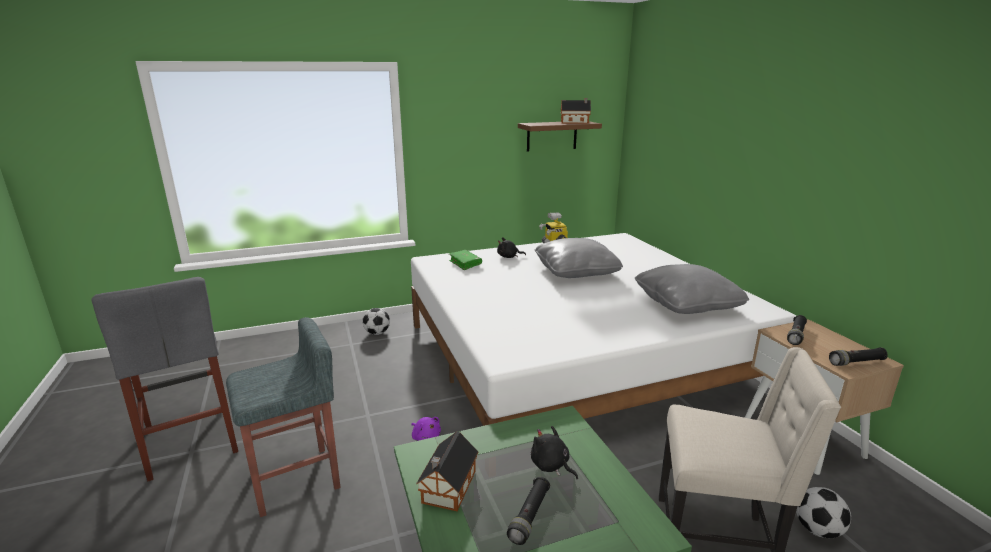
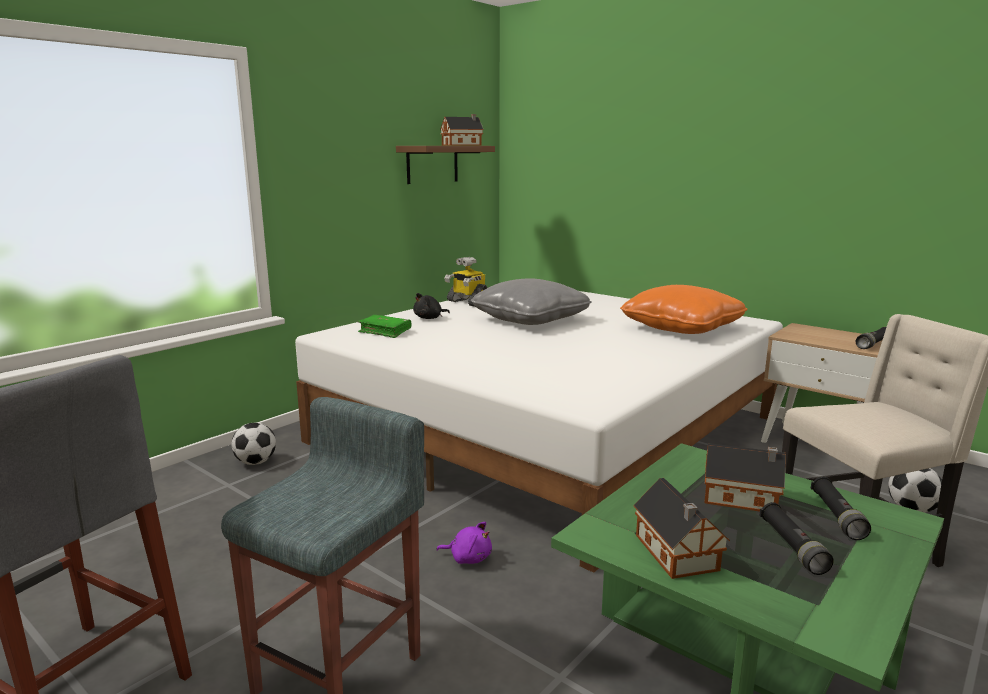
camera: 30 degrees left, 5 degrees down
(551, 466) = (743, 498): black plush toy -> toy house
(686, 304) = (681, 328): grey pillow -> orange pillow
(796, 335) = (803, 335): black flashlight -> black flashlight (837, 517)

